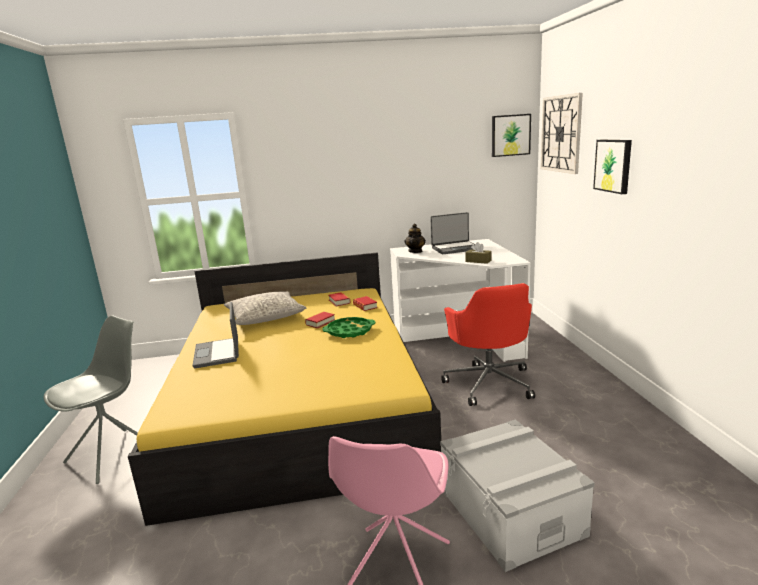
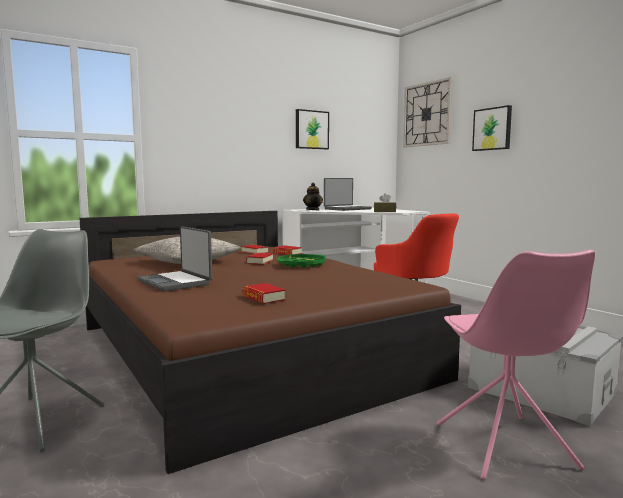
camera: 25 degrees left, 10 degrees down
(247, 391) = (263, 298): none -> book
(298, 404) = (244, 351): yellow bed -> brown bed
(510, 135) = (378, 116): picture -> picture (311, 130)

